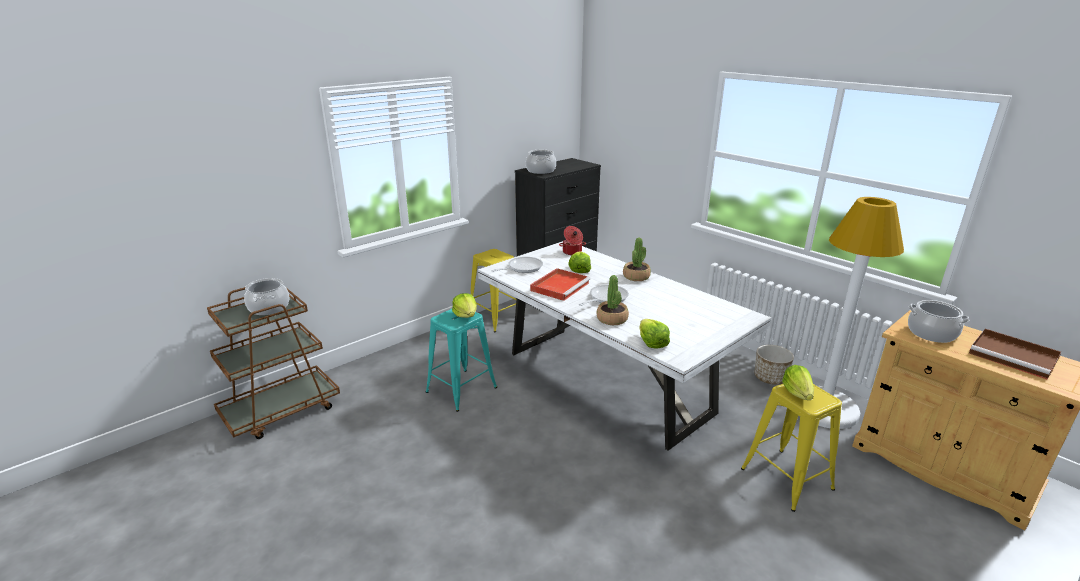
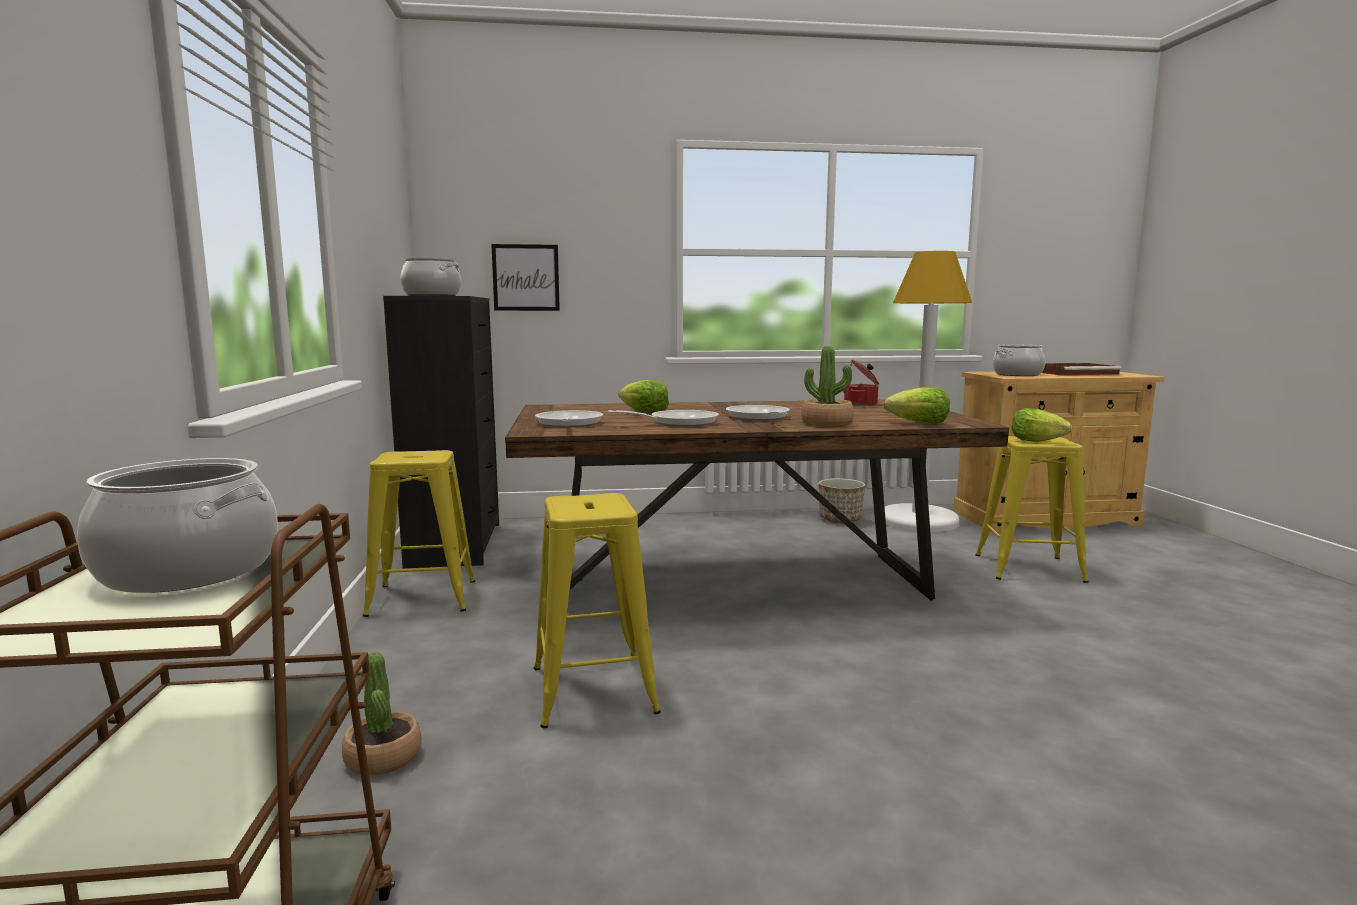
camera: 55 degrees left, 15 degrees down
(461, 390) = (593, 689): turquoise stool -> yellow stool
(466, 315) = (598, 498): lettuce -> none
(560, 286) = (677, 422): red tray -> frying pan
(572, 252) = (576, 408): cooking pot -> cooking pot (861, 404)
(605, 382) = (737, 585): white dining table -> brown dining table
(627, 153) = (526, 277): none -> picture
(636, 276) = (718, 405): potted plant -> potted plant (383, 757)

